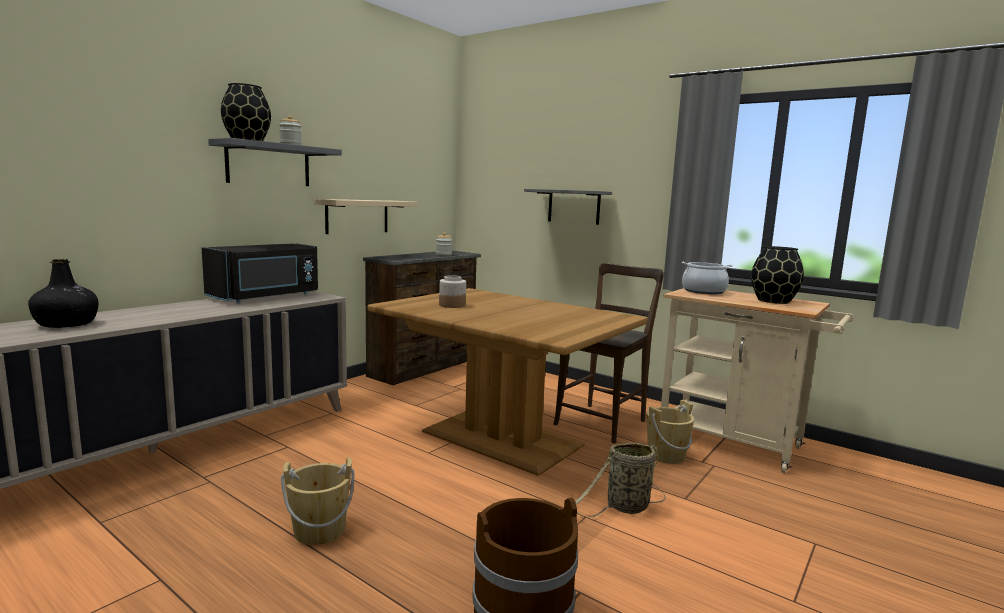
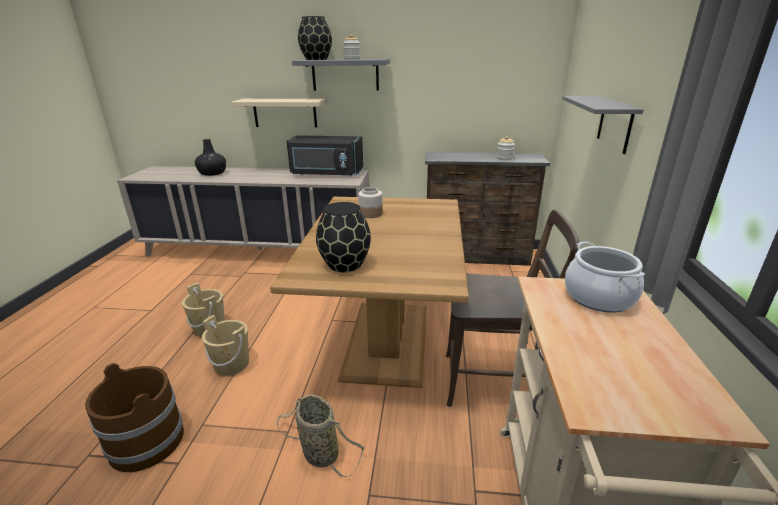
camera: 60 degrees right, 15 degrees up
(357, 216) = (426, 115): beige shelf -> beige shelf (285, 113)
(666, 455) = (459, 453): beige bucket -> beige bucket (232, 364)
(774, 301) = (637, 367): black vase -> black vase (344, 265)

